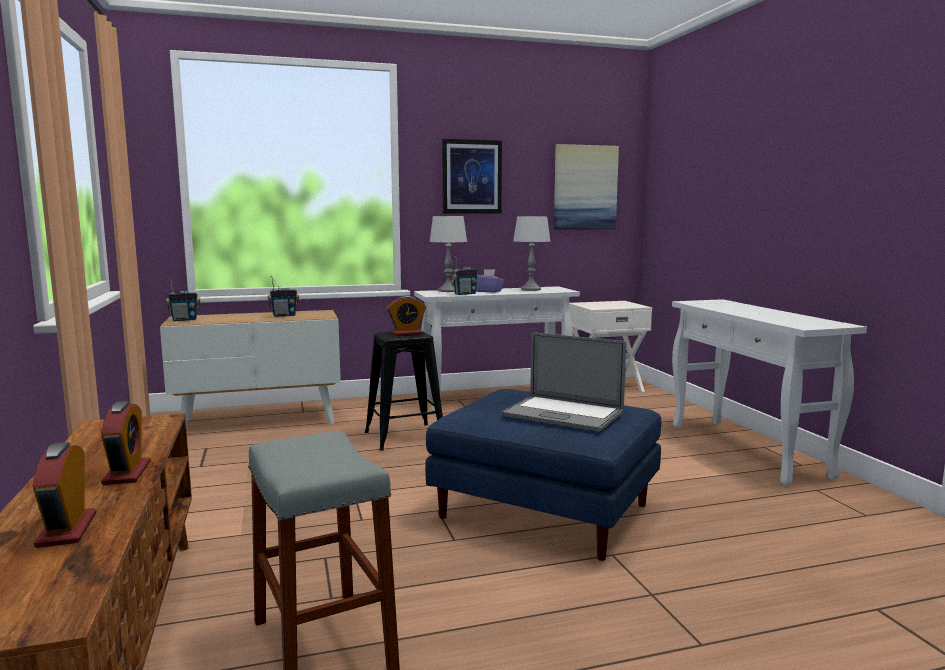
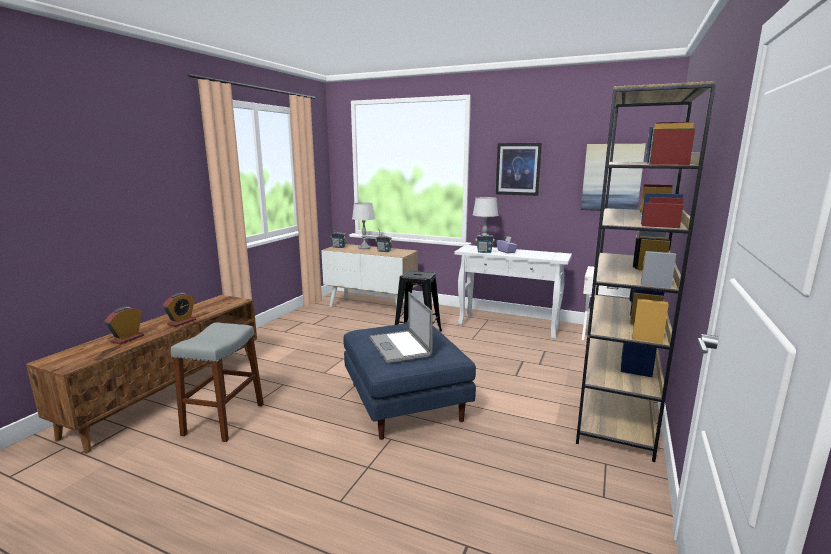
camera: 40 degrees right, 5 degrees up
(406, 333) = (421, 274): alarm clock -> none
(530, 289) = (540, 254): grey table lamp -> grey table lamp (364, 248)
(748, 450) = (616, 416): white console table -> brown bookcase

